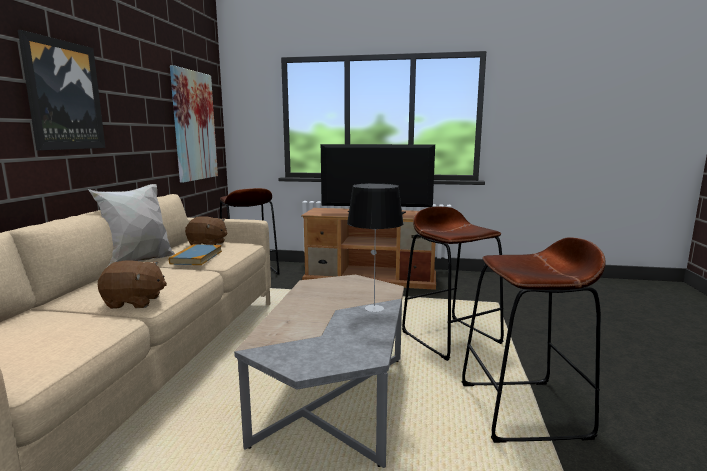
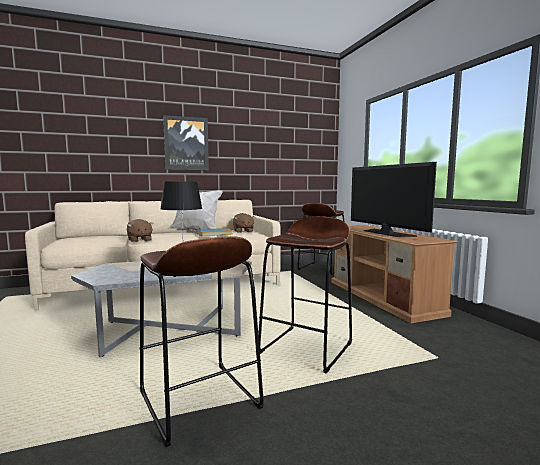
camera: 60 degrees right, 5 degrees down
(194, 126) = (297, 159): picture -> none

